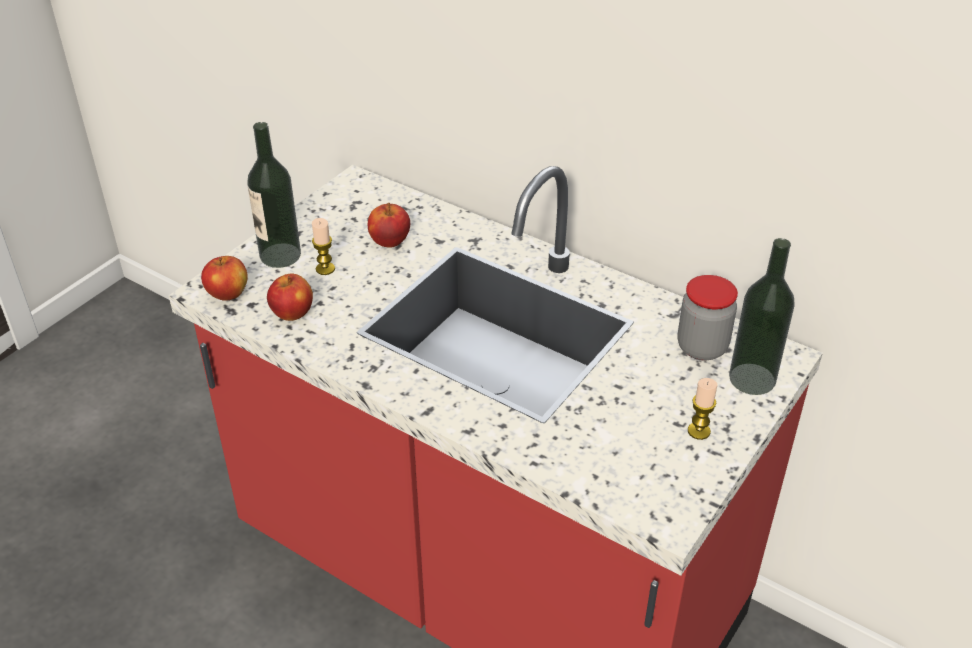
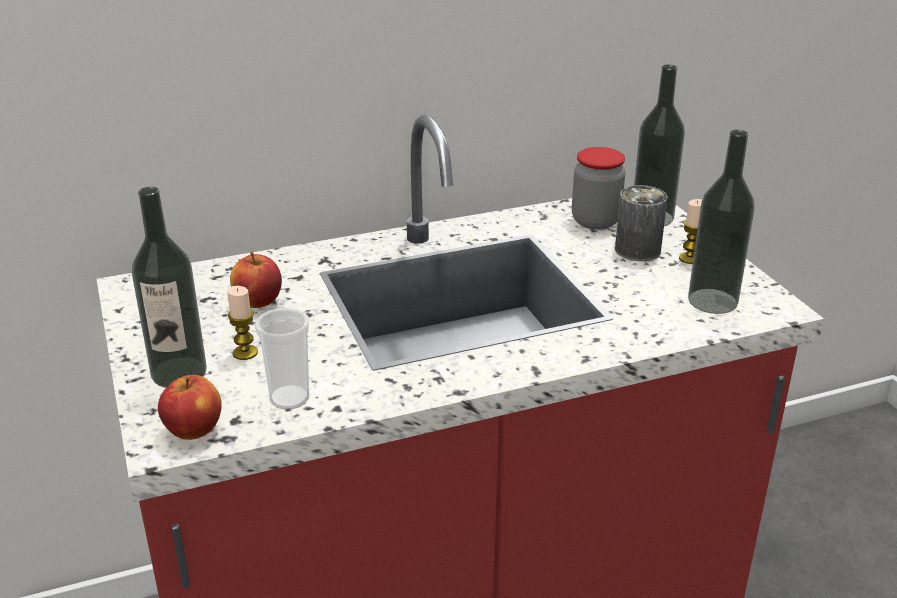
camera: 55 degrees left, 10 degrees down
(292, 313) = (289, 398): apple -> cup
(635, 472) = (712, 301): none -> bottle
(677, 393) = (637, 250): none -> can

